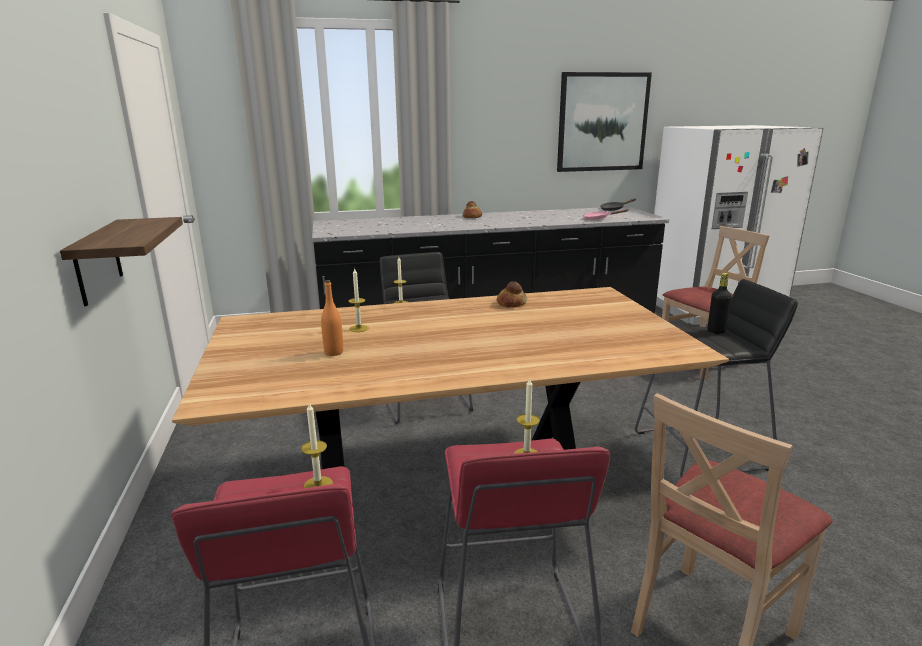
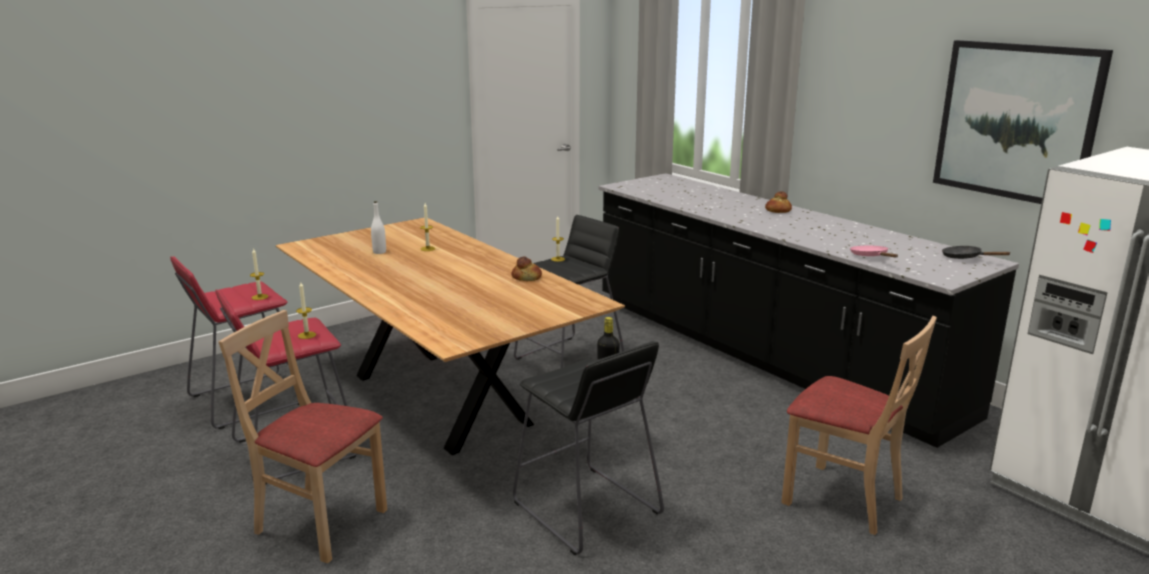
camera: 65 degrees right, 0 degrees up
(97, 261) = (372, 160): shelf -> none
(334, 352) = (379, 252): orange bottle -> white bottle

